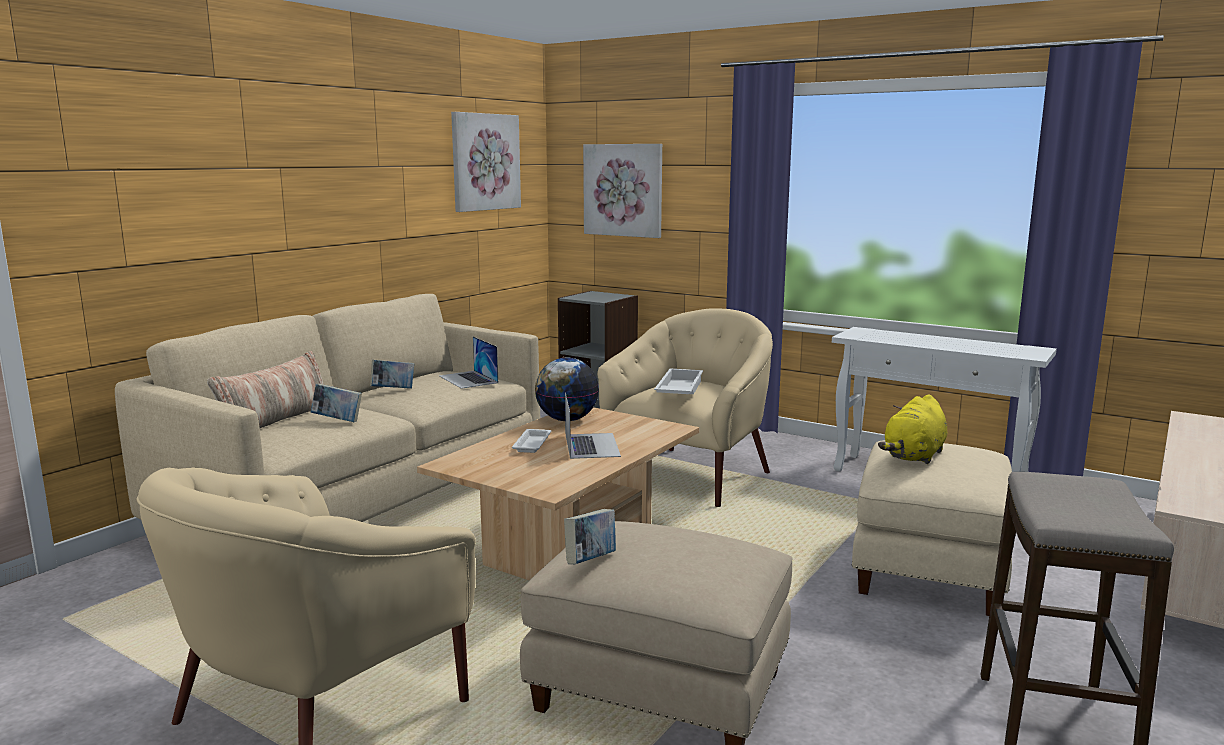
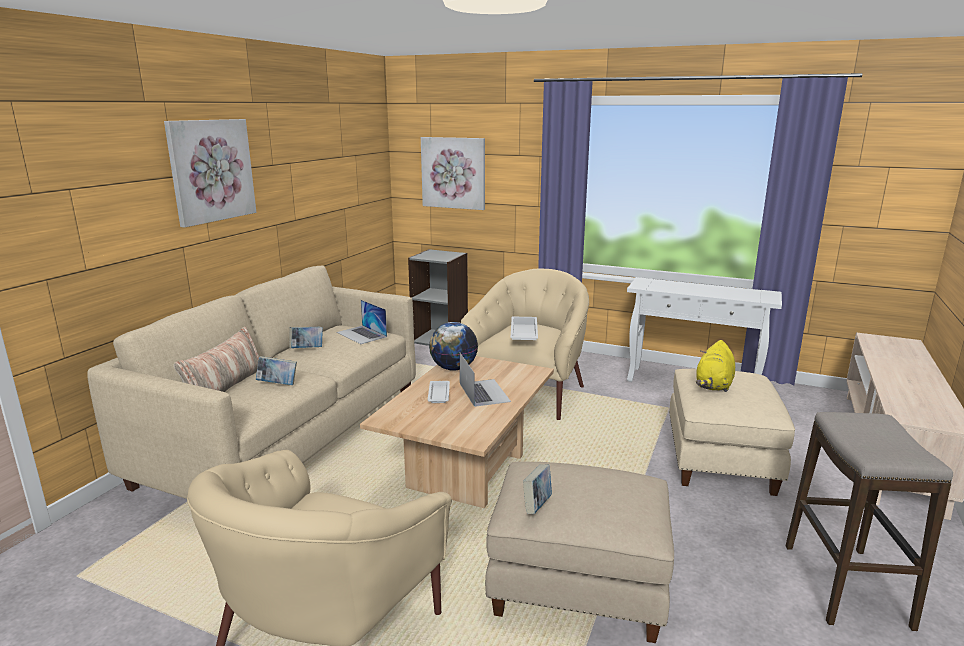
camera: 10 degrees left, 5 degrees up
(485, 162) = (347, 154): picture -> picture (211, 170)

